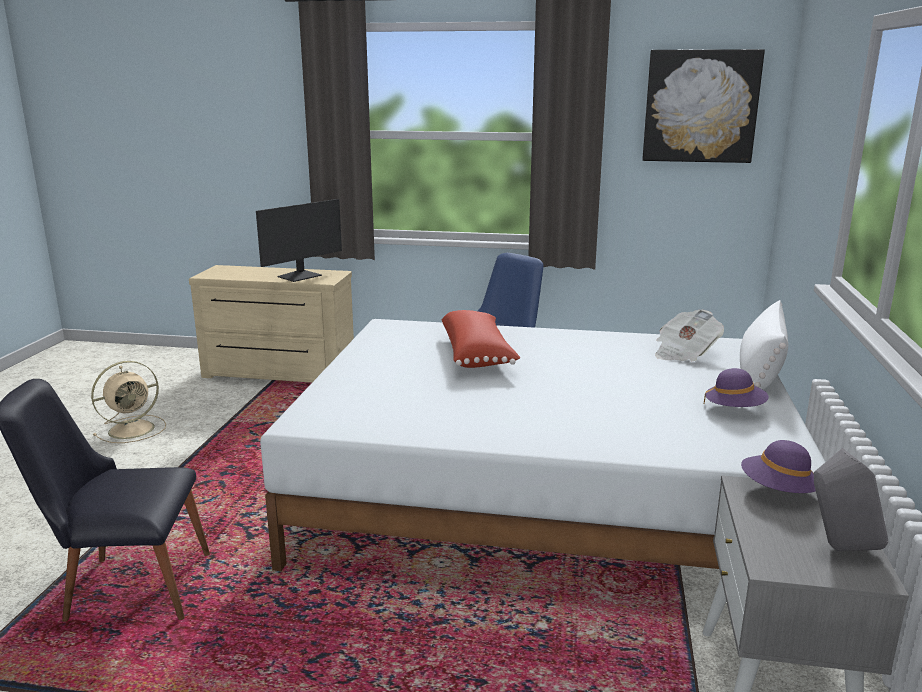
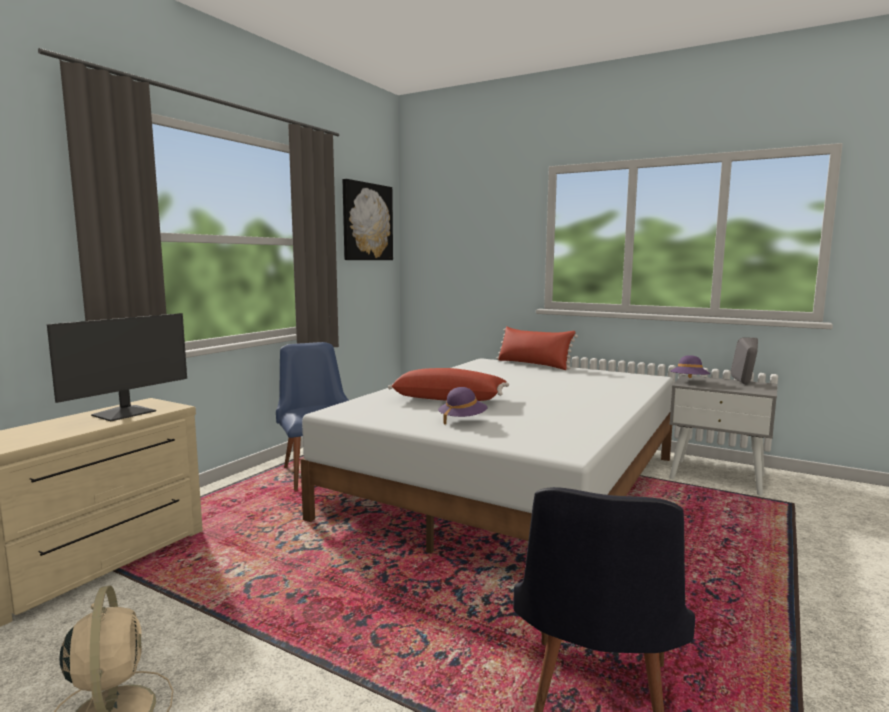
camera: 70 degrees left, 10 degrees down
(300, 276) = (125, 413): monitor -> monitor turned 60 degrees clockwise
(684, 353) = (492, 368): newspaper -> none
(734, 409) = (584, 374): purple hat -> purple hat (462, 420)
(759, 372) = (533, 364): white pillow -> red pillow

